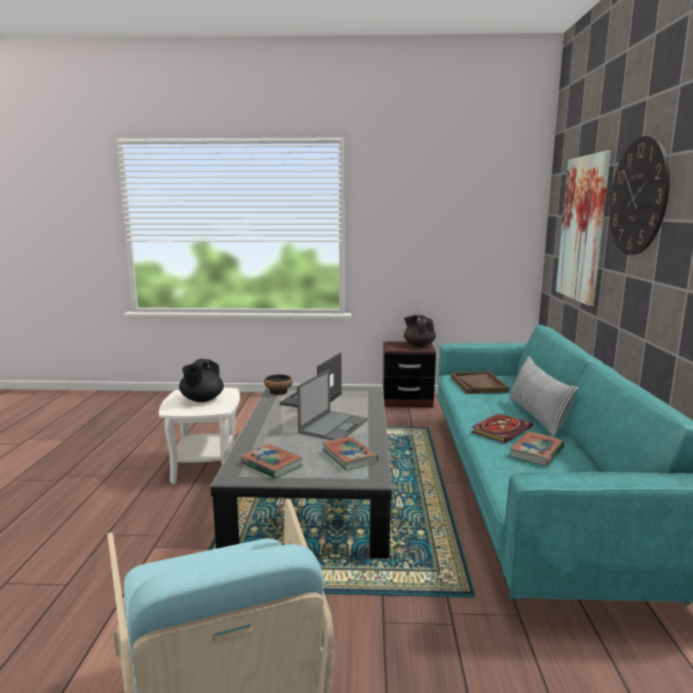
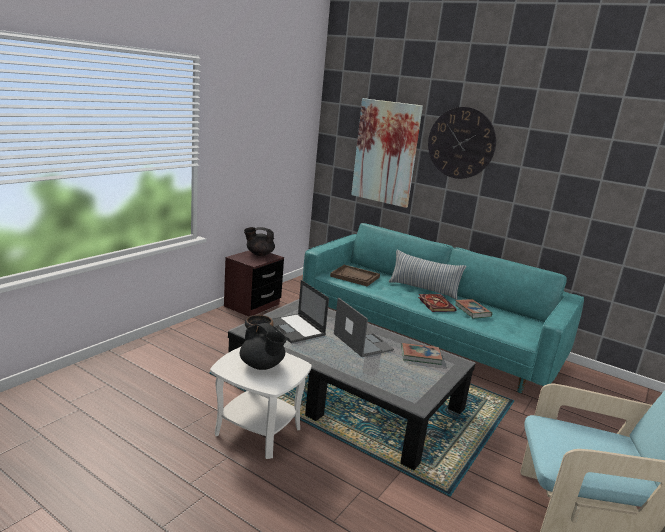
camera: 60 degrees left, 5 degrees up
(271, 465) = (410, 385): book -> none

